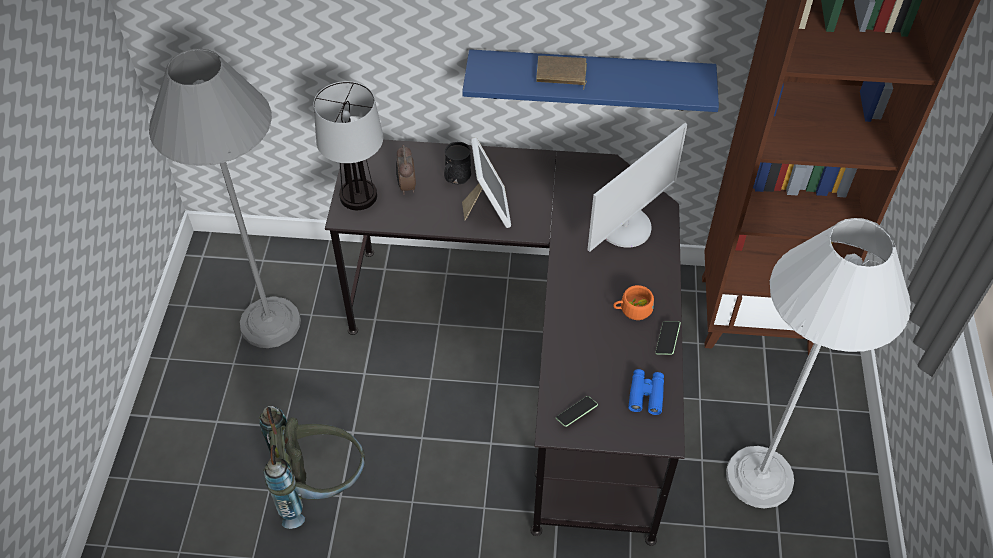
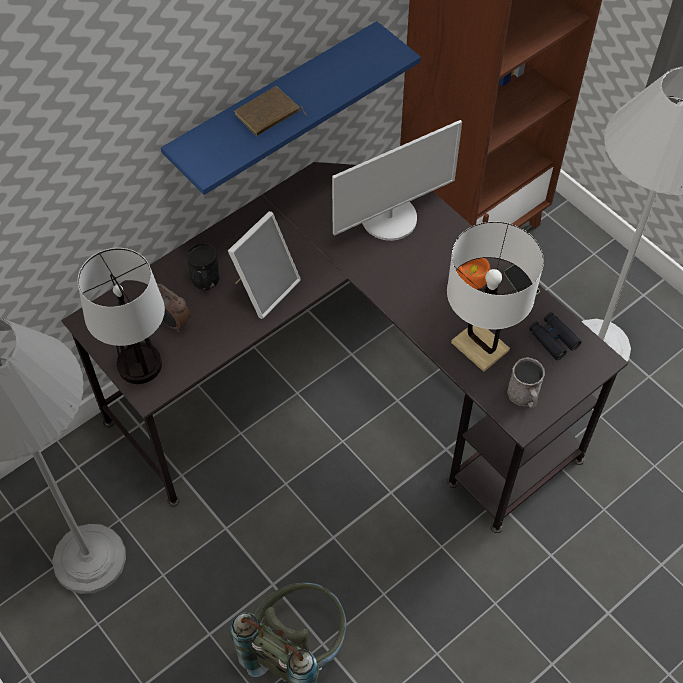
camera: 45 degrees left, 5 degrees up
(487, 209) = (265, 288): picture frame -> picture frame turned 90 degrees clockwise
(576, 414) = (524, 397): phone -> grey mug
(585, 357) = (480, 347): none -> white table lamp
(625, 227) = (389, 218): monitor -> monitor turned 60 degrees clockwise
(646, 394) = (553, 339): blue binoculars -> black binoculars

